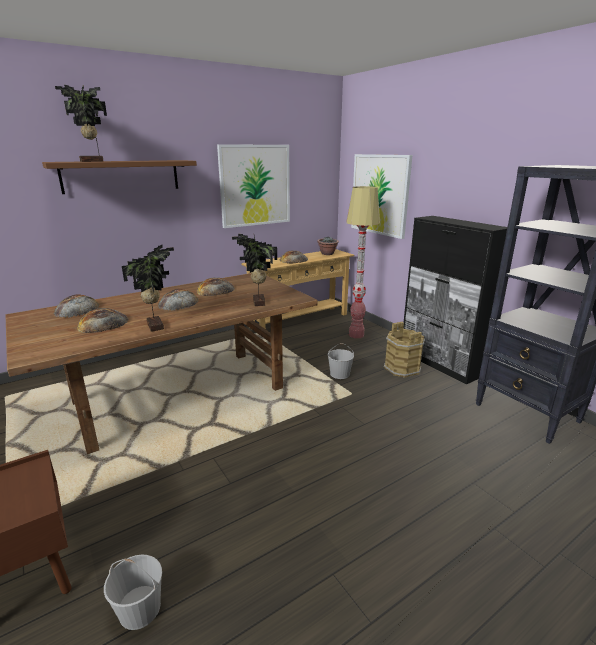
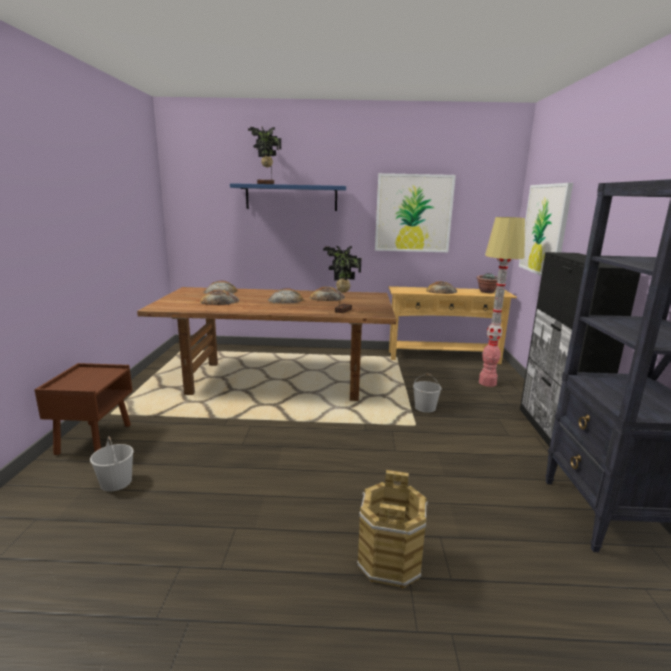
camera: 35 degrees right, 5 degrees down
(121, 176) = (291, 197): brown shelf -> blue shelf
(157, 326) = (247, 308): potted plant -> none
(402, 368) = (498, 423): brown bucket -> brown bucket (389, 560)

